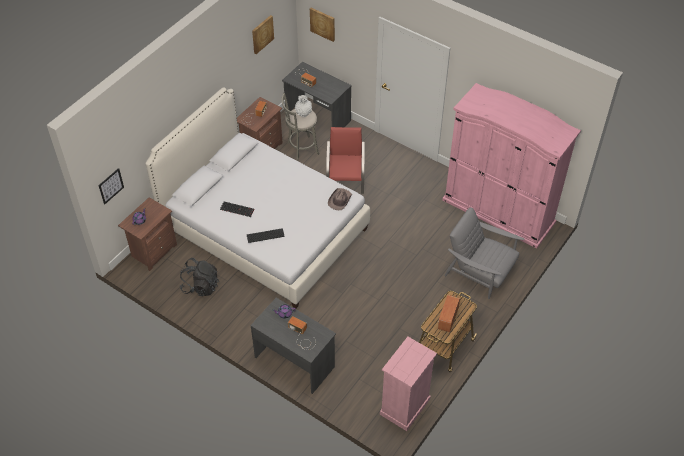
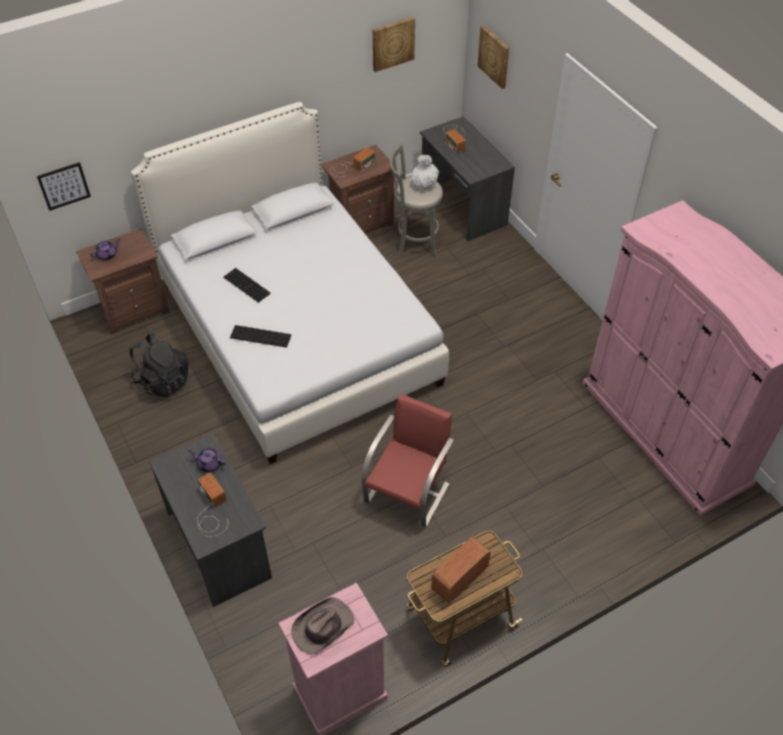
camera: 25 degrees right, 0 degrees up
(339, 200) = (401, 323): brown hat -> brown hat (322, 627)
(345, 181) = (451, 306): red chair -> red chair (408, 492)
(480, 271) = (584, 517): grey armchair -> none

